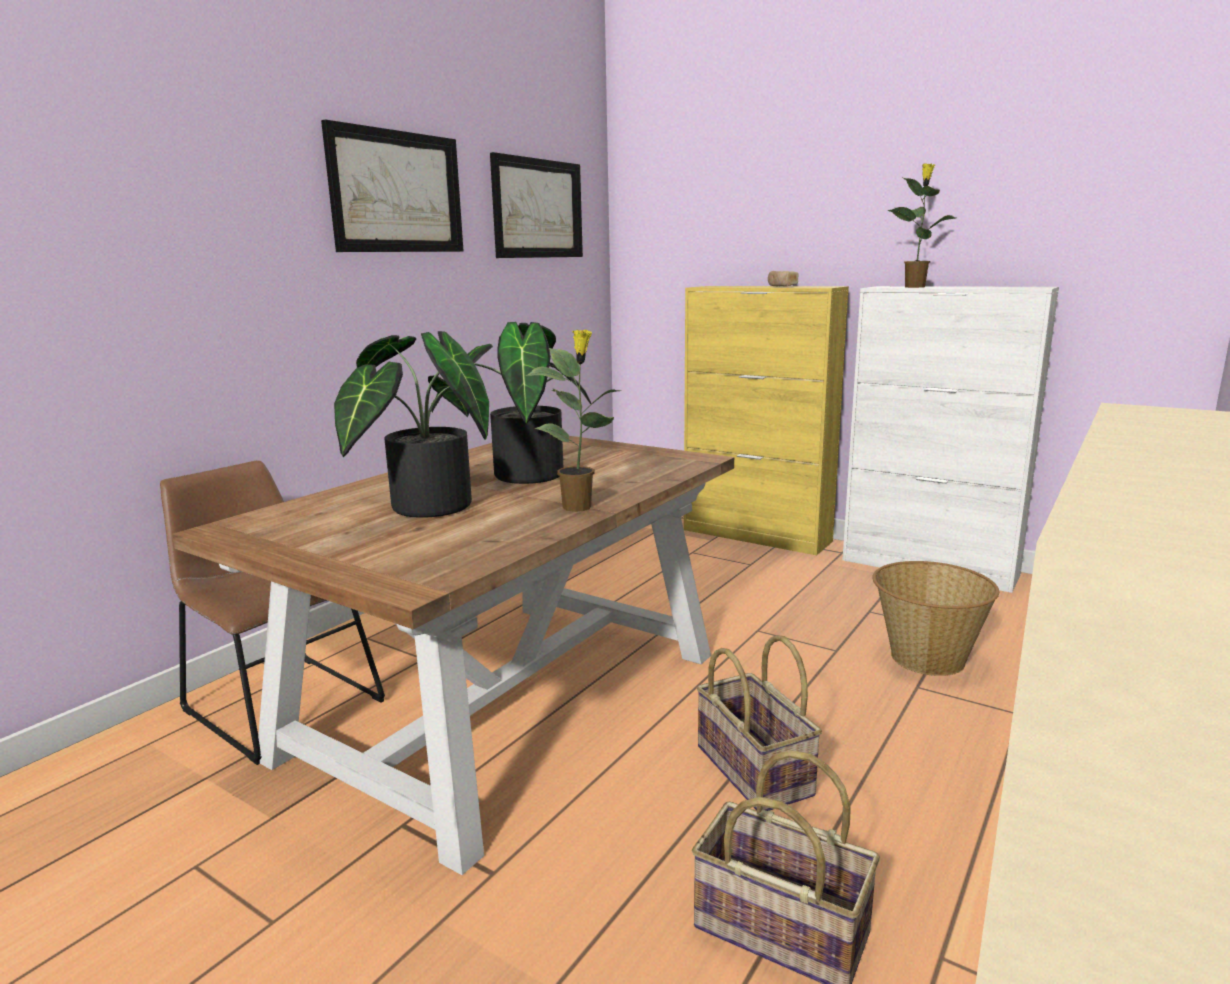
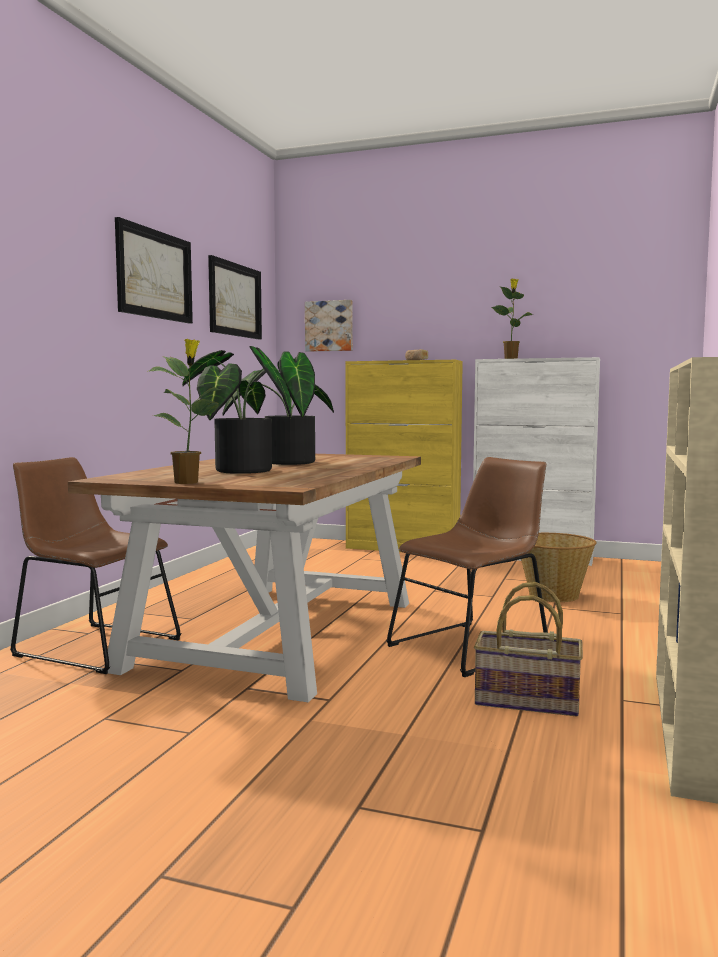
camera: 15 degrees left, 10 degrees down
(579, 507) = (347, 469): potted plant -> potted plant (188, 482)
(674, 234) = (329, 326): none -> picture
(756, 770) = (472, 646): basket -> brown chair

